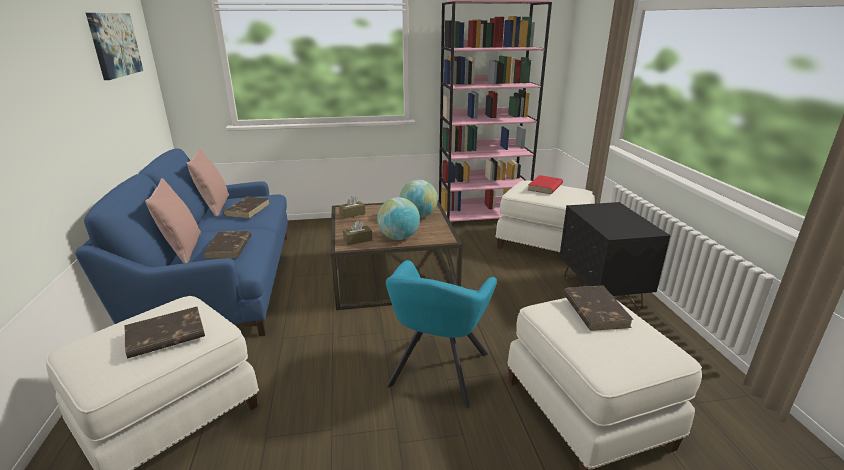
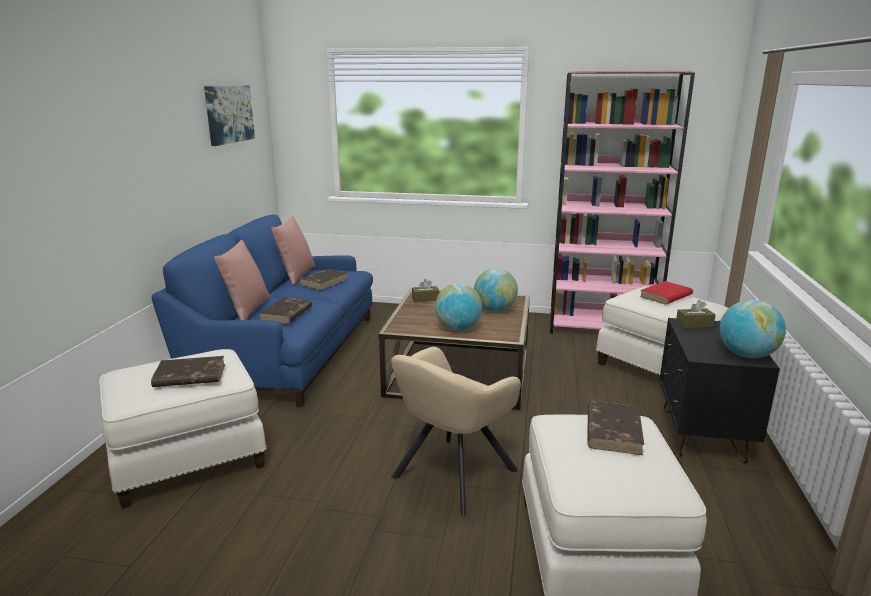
camera: 20 degrees right, 5 degrees down
(358, 240) = (414, 325): brown tissue box -> brown tissue box (694, 324)
(438, 372) = (451, 476): turquoise armchair -> beige armchair
(642, 228) = (746, 355): none -> globe

